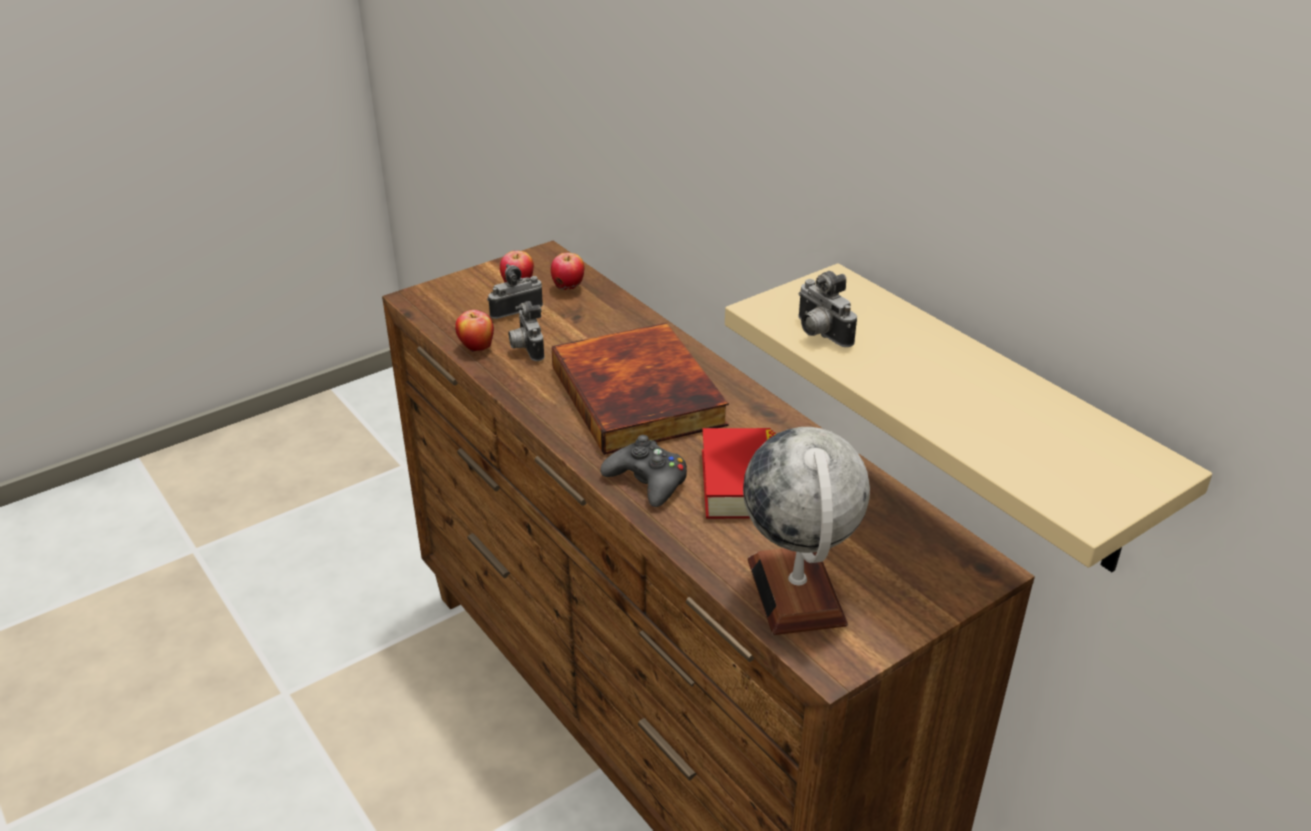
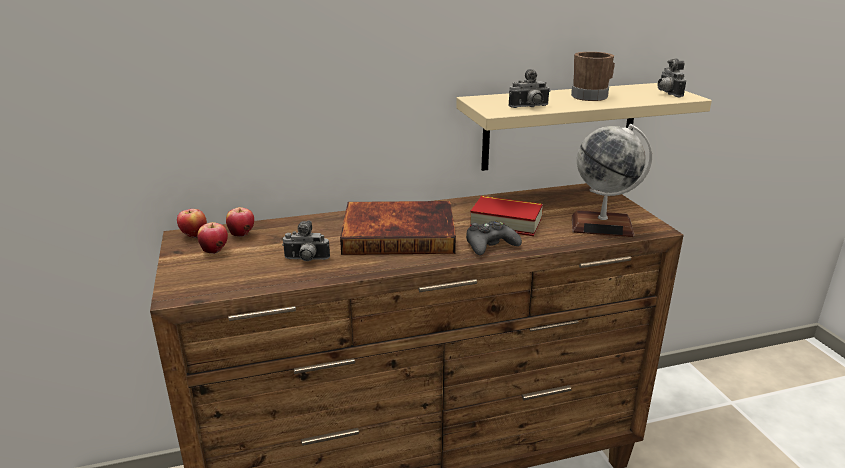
camera: 70 degrees left, 10 degrees down
(476, 348) = (285, 278): apple -> apple (194, 236)
(514, 309) = (246, 257): camera -> camera (667, 93)
(965, 389) = (592, 96): none -> brown mug

